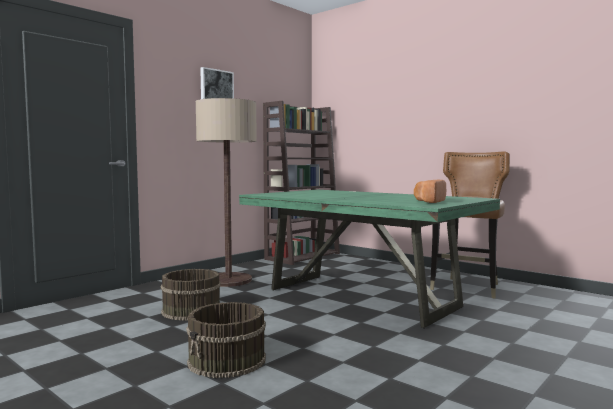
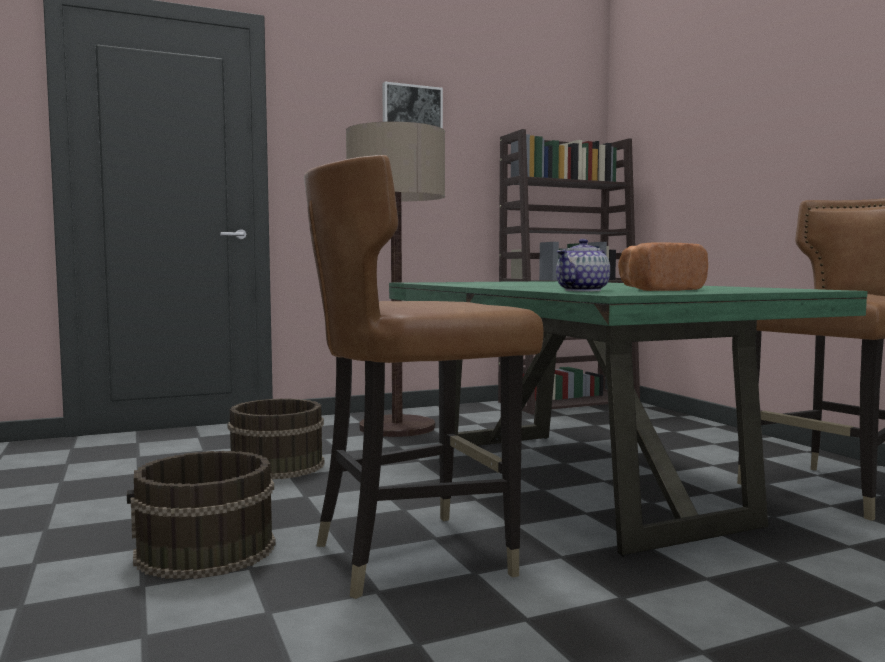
camera: 25 degrees right, 0 degrees up
(336, 343) = (414, 555): none -> brown chair
(402, 203) = (583, 290): none -> teapot

